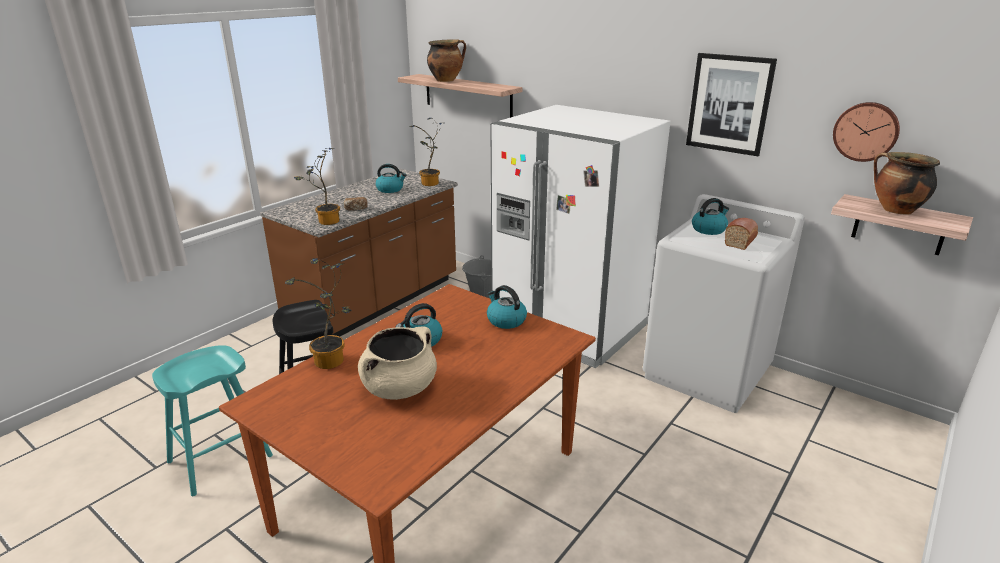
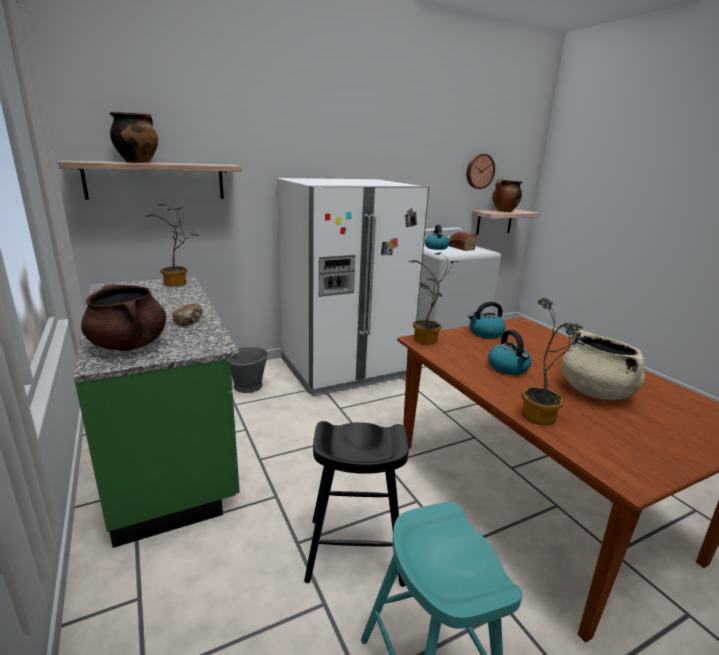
camera: 65 degrees left, 5 degrees down
(306, 208) = (129, 345): none -> brown cooking pot
(325, 222) = (205, 342): potted plant -> potted plant (425, 341)
(375, 302) = (170, 449): brown counter -> green counter
(390, 189) = (156, 299): kettle -> none
(729, 104) = (412, 162): picture -> none

